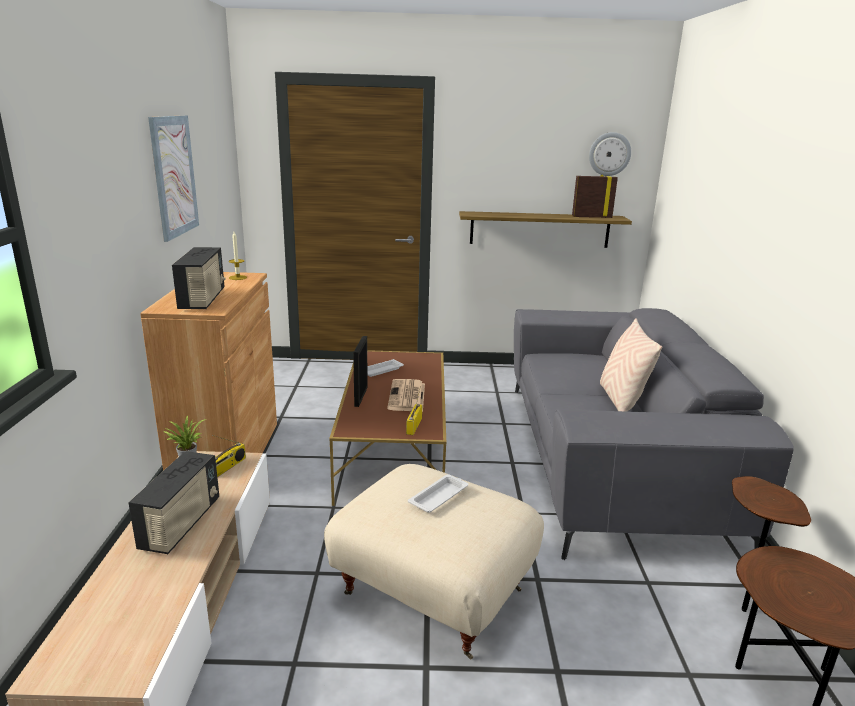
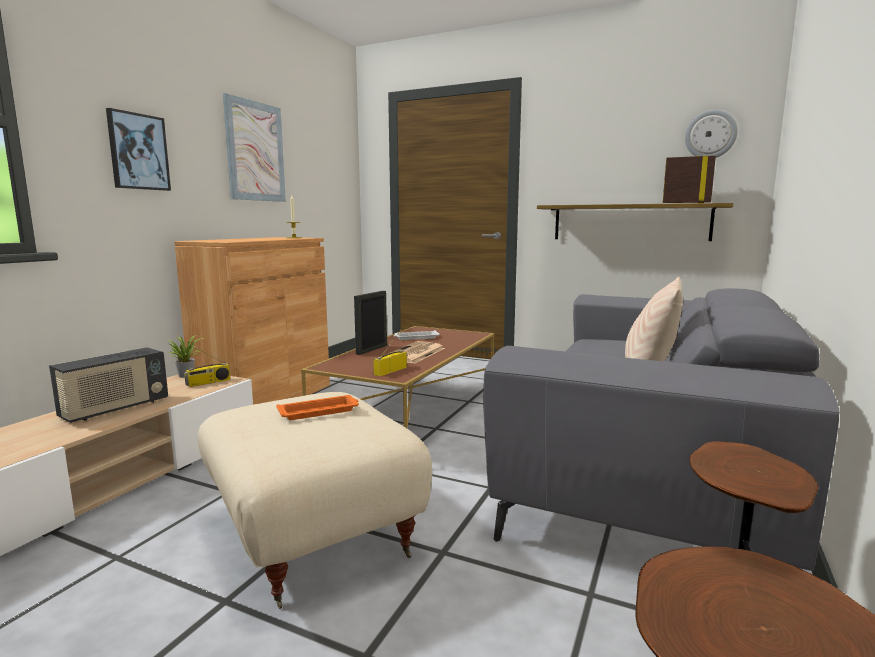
camera: 25 degrees right, 10 degrees down
(102, 219) = (138, 152): none -> picture
(203, 300) = (235, 240): radio -> none
(439, 497) = (320, 411): white tray -> orange tray

